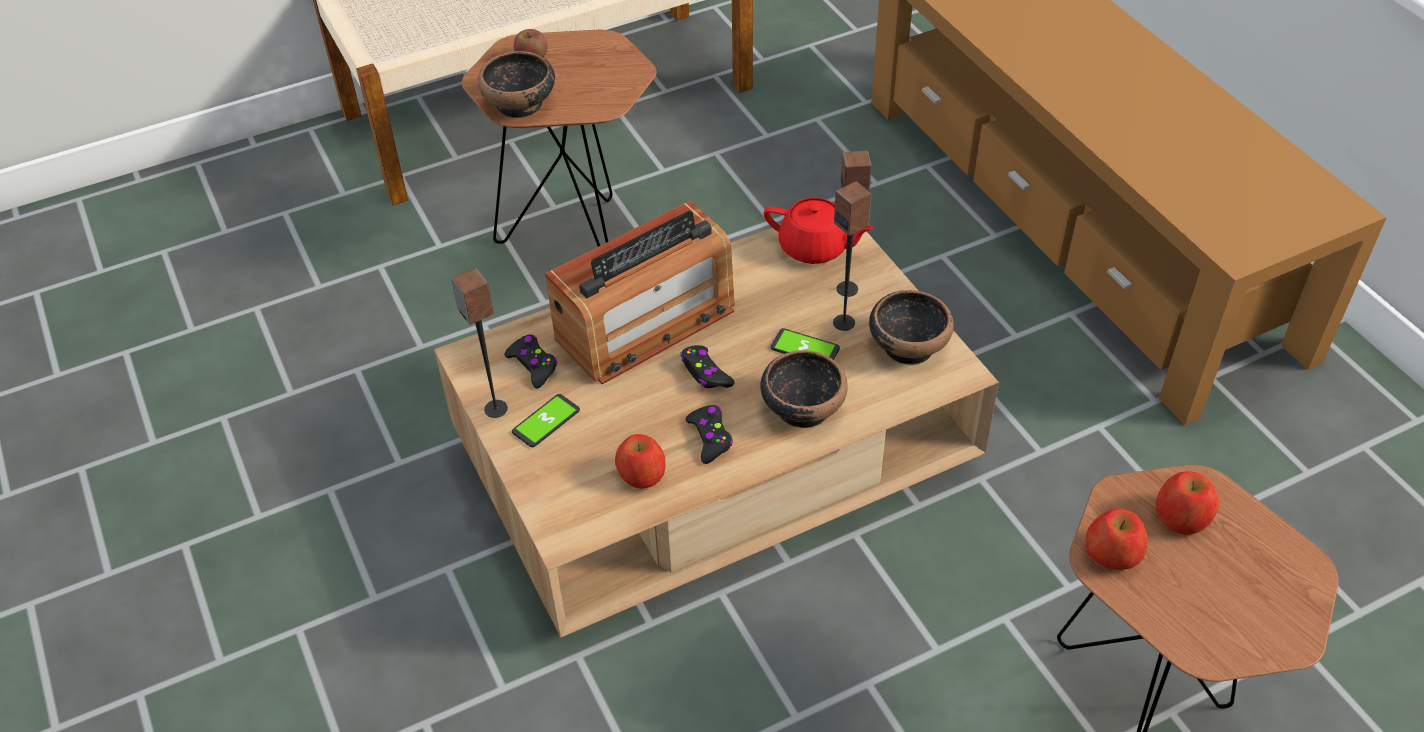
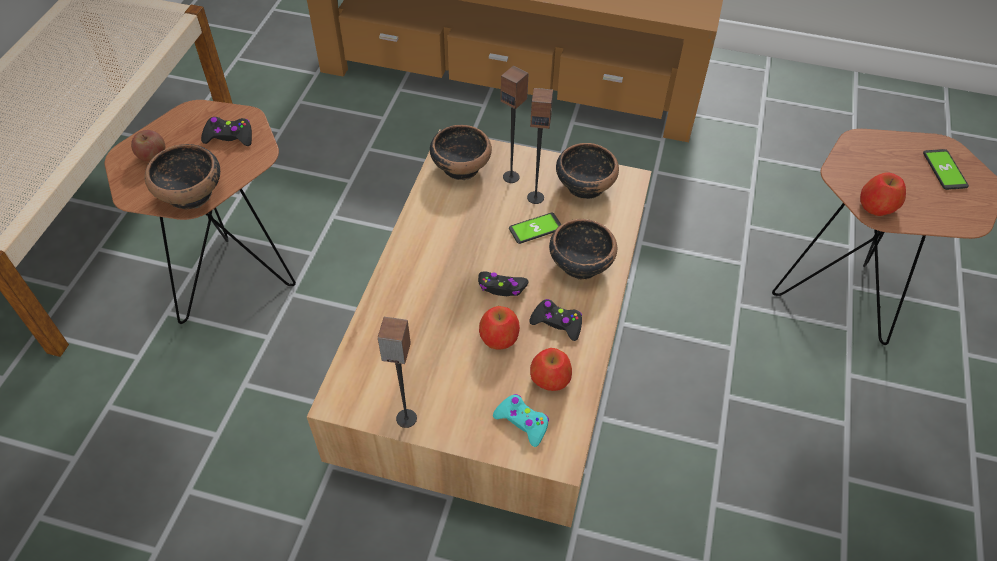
camera: 50 degrees left, 5 degrees up
(533, 365) = (391, 370): black game controller -> black game controller (229, 137)
(546, 421) = (450, 398): phone -> phone (944, 170)
(573, 486) = (522, 422): none -> turquoise game controller
(646, 324) = (426, 286): radio -> none
(815, 248) = (461, 166): red teapot -> bowl
(1181, 517) = (875, 163): apple -> apple (499, 337)

